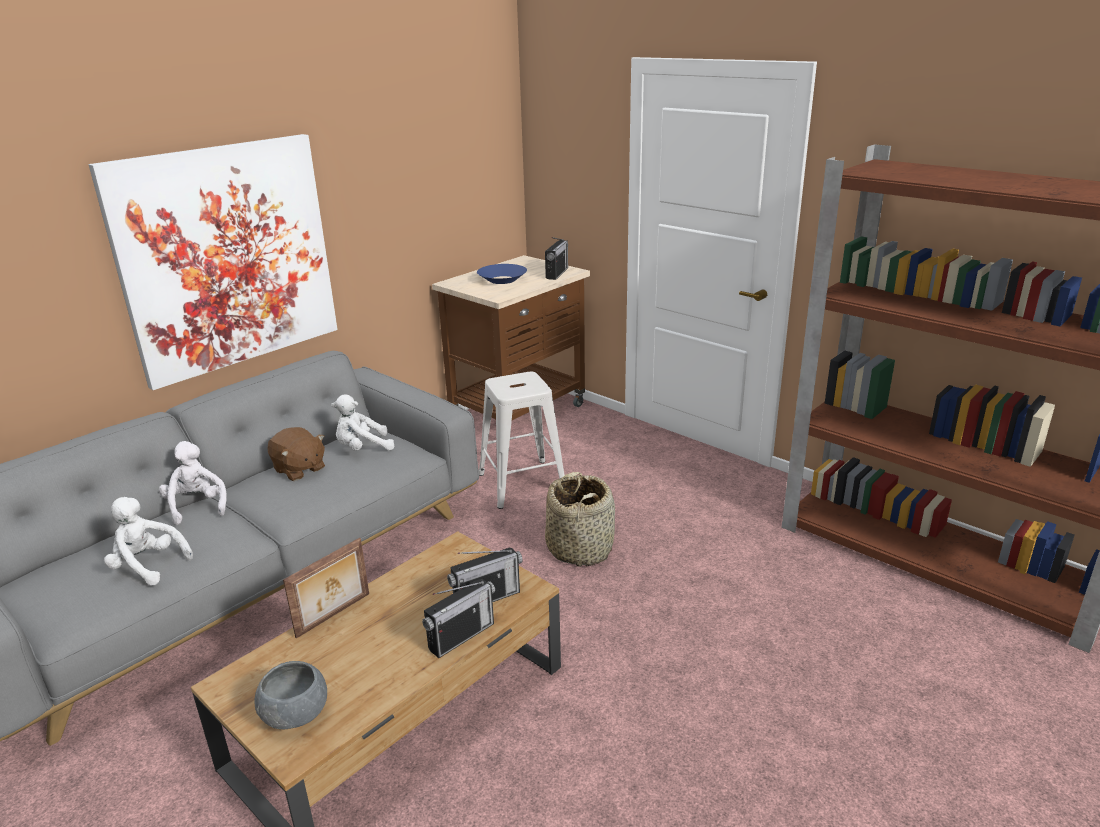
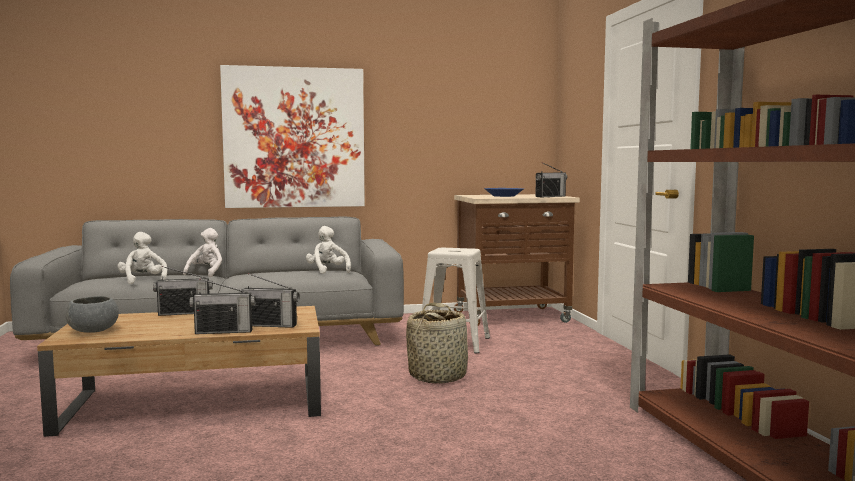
camera: 35 degrees right, 20 degrees down
(299, 469) = (279, 272): brown plush toy -> none
(334, 615) = (184, 313): picture frame -> radio
(362, 448) = (327, 271): white plush toy -> white plush toy turned 45 degrees clockwise

